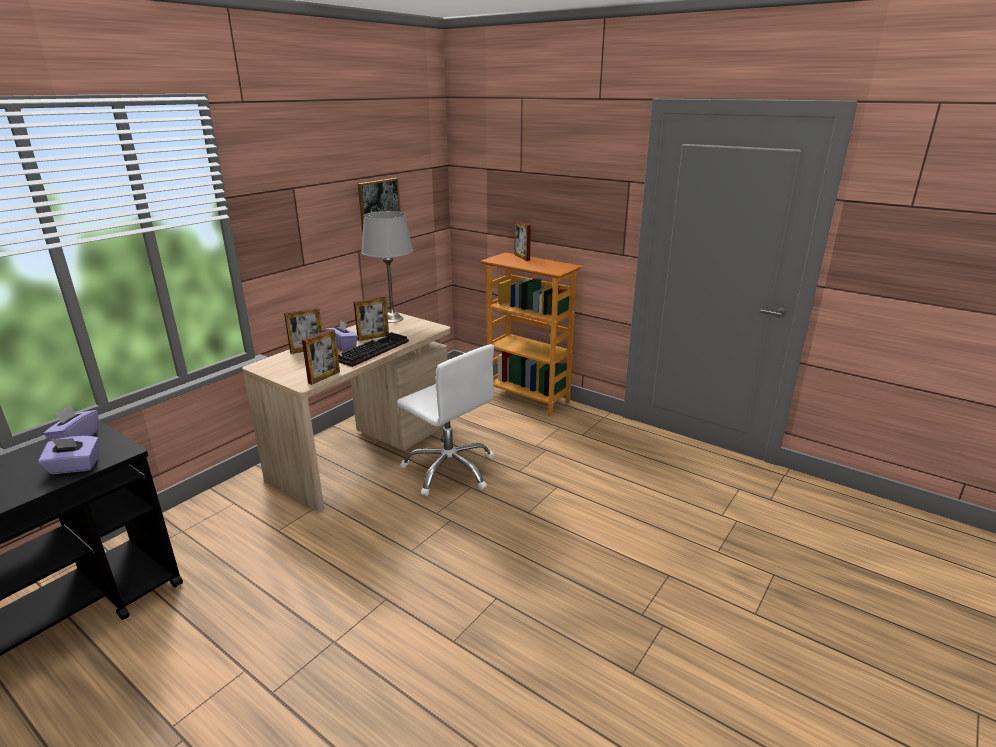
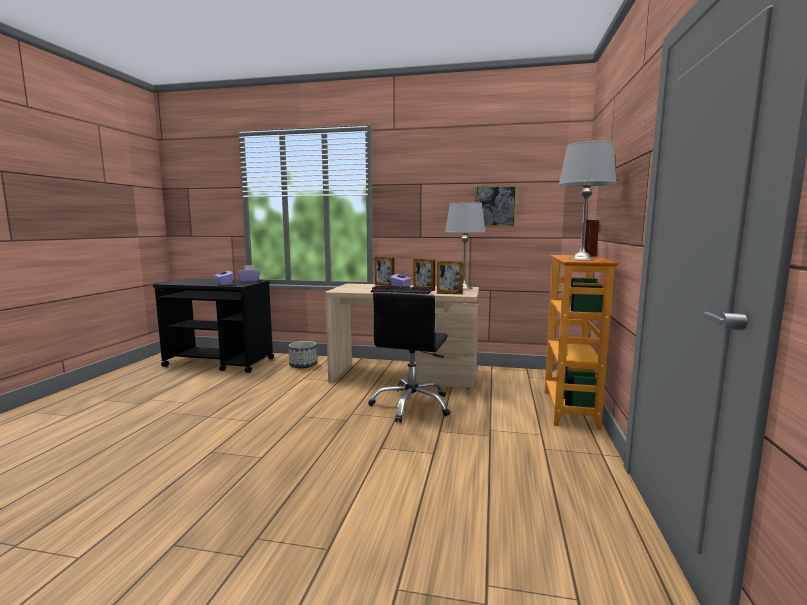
camera: 65 degrees right, 15 degrees down
(220, 521) = (303, 365): none -> planter
(324, 377) = (349, 291): picture frame -> picture frame (449, 293)
(450, 469) = (411, 405): white office chair -> black office chair
(547, 266) = (582, 259): none -> grey table lamp

